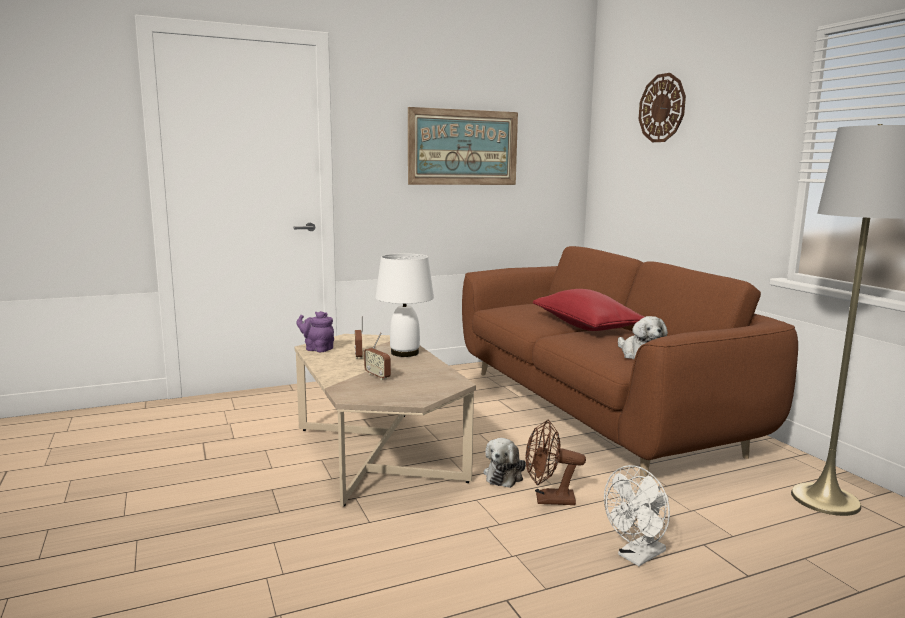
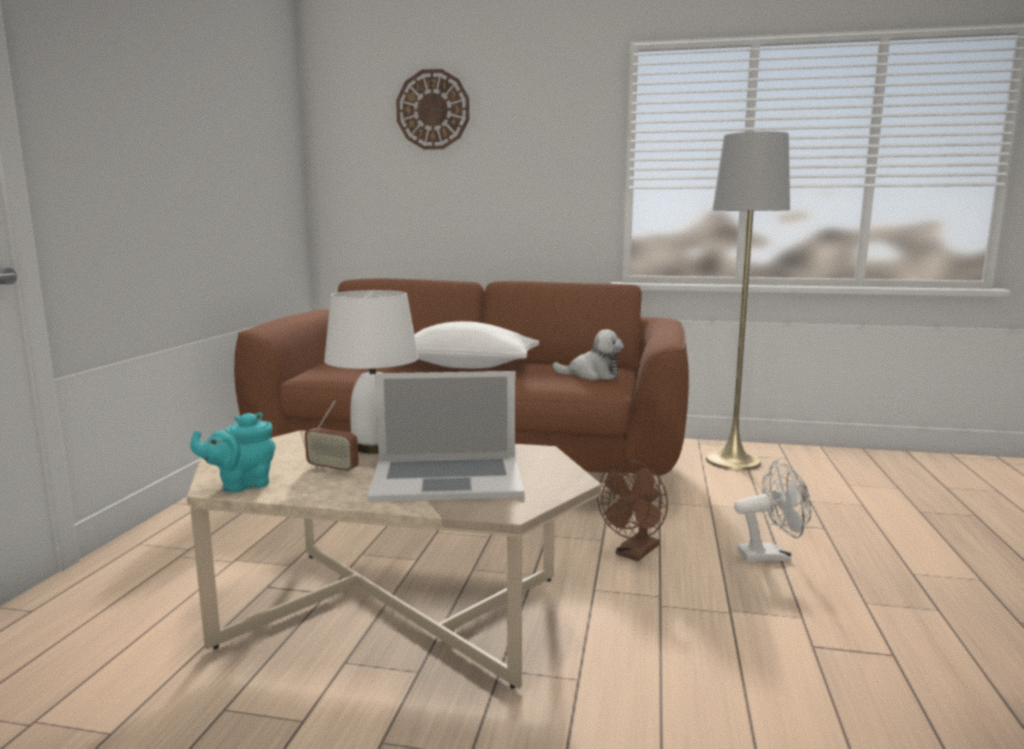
camera: 55 degrees left, 0 degrees up
(317, 349) = (241, 485): purple teapot -> turquoise teapot
(377, 376) = (447, 479): radio -> laptop
(463, 147) = (195, 140): picture -> none
(504, 475) = (557, 555): plush toy -> none
(586, 327) = (466, 366): red pillow -> white pillow
(637, 556) = (771, 555): white fan -> white fan turned 90 degrees counterclockwise

